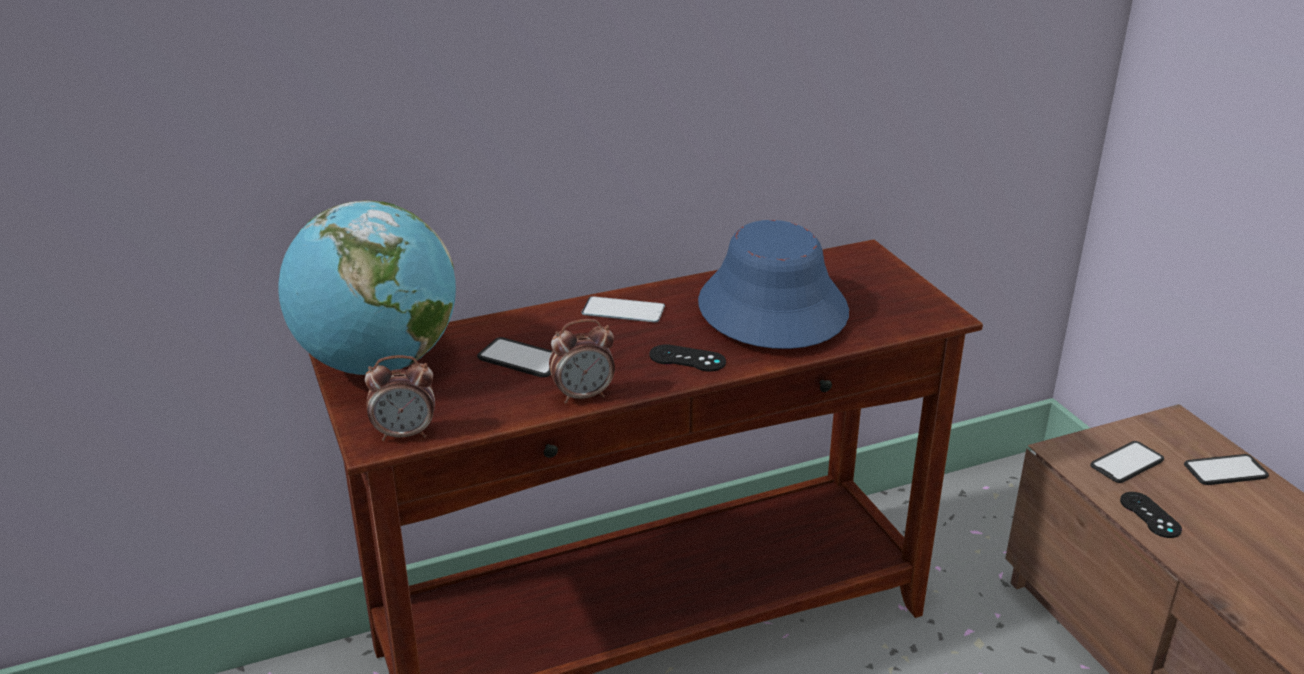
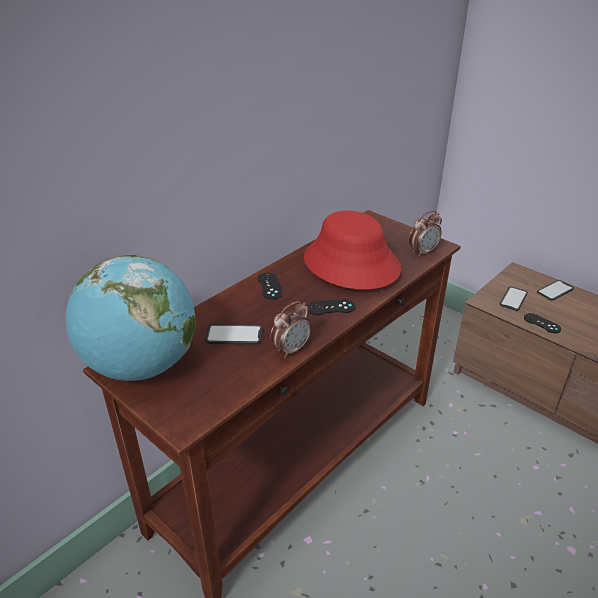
camera: 25 degrees left, 5 degrees up
(405, 434) = (199, 412): alarm clock -> alarm clock (423, 252)
(623, 310) = (269, 286): phone -> black game controller
(771, 308) = (350, 263): blue hat -> red hat

